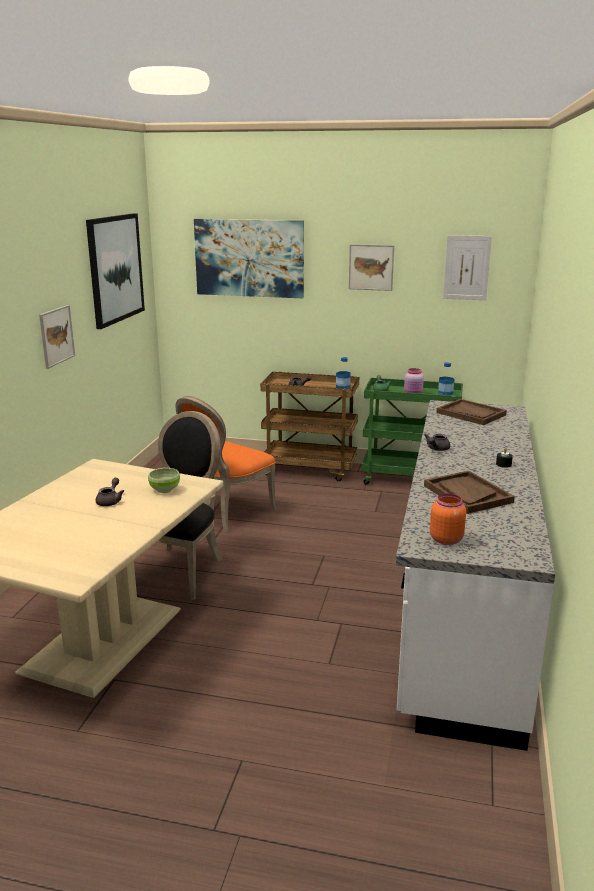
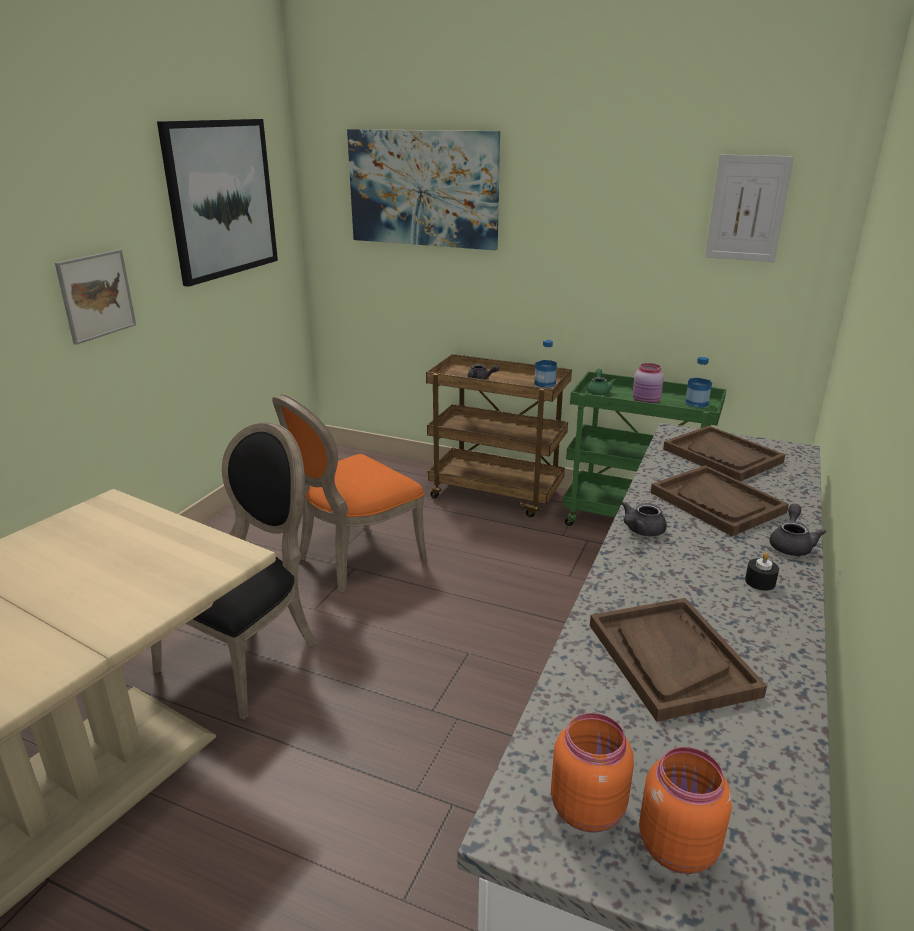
camera: 10 degrees right, 5 degrees up
(110, 501) = (72, 581): grey teapot -> grey teapot (791, 544)
(165, 489) = (172, 564): green bowl -> none
(371, 267) = (597, 205): picture -> none
(474, 434) = (717, 502): none -> brown tray
(486, 545) = (675, 845): none -> orange jar

